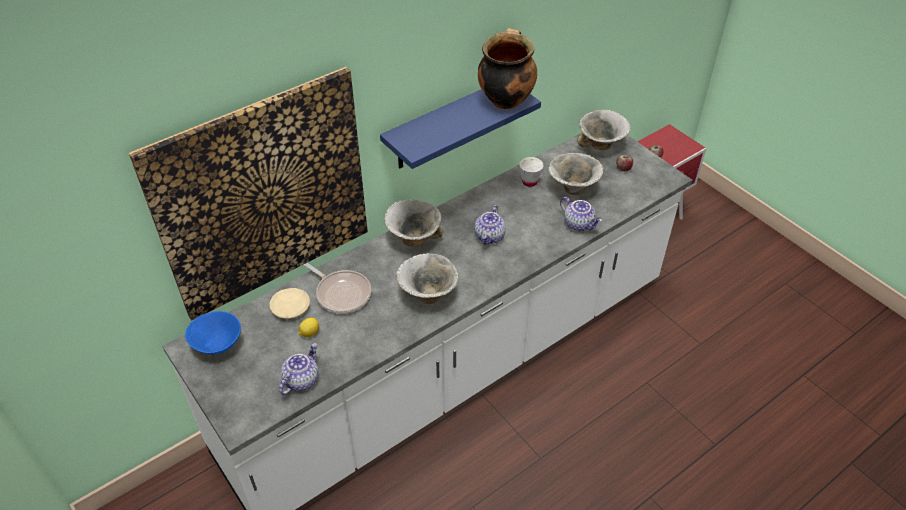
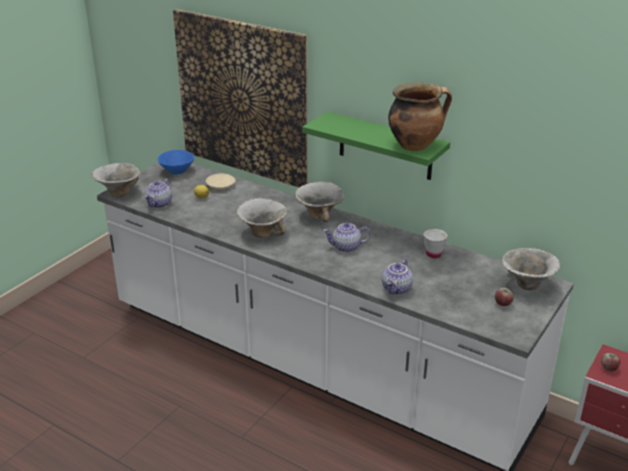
camera: 70 degrees right, 15 degrees down
(301, 379) = (159, 204): teapot -> teapot turned 105 degrees clockwise
(341, 293) = (244, 200): frying pan -> none
(446, 125) = (385, 146): blue shelf -> green shelf
(572, 189) = (443, 278): bowl -> bowl (119, 193)

